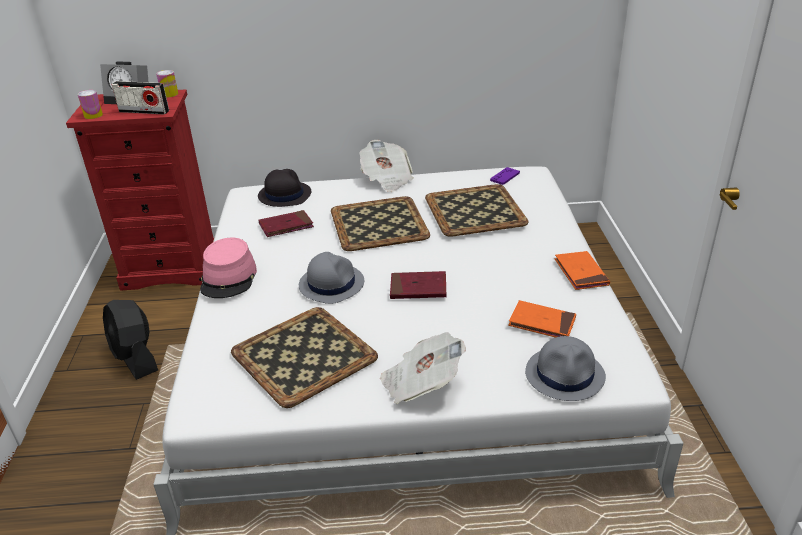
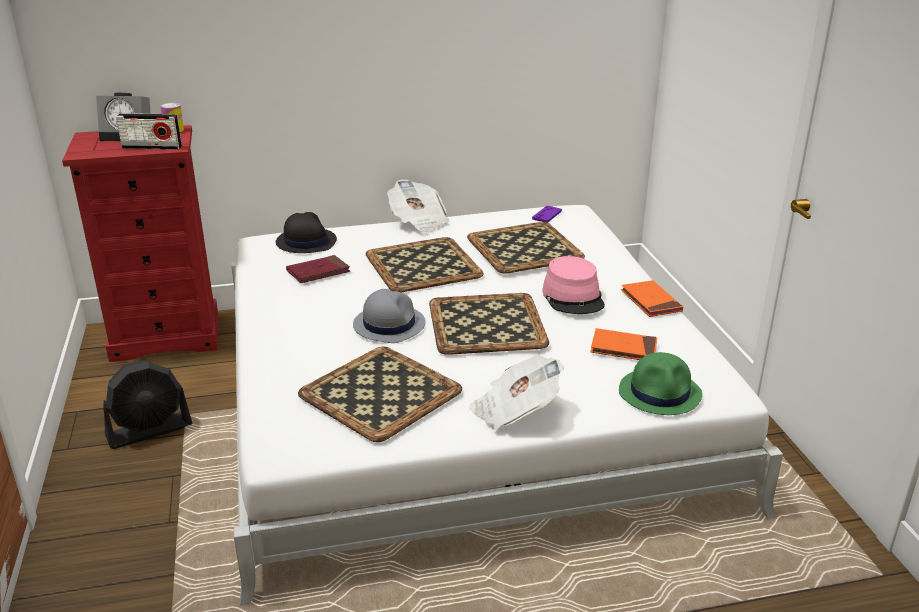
camera: 10 degrees left, 5 degrees down
(93, 115) = (92, 152): can -> none
(135, 358) = (149, 430): black fan -> black fan turned 75 degrees counterclockwise
(229, 278) = (269, 325): pink hat -> pink hat (573, 297)
(418, 288) = (485, 323): red book -> tray
(565, 375) = (660, 393): grey hat -> green hat

